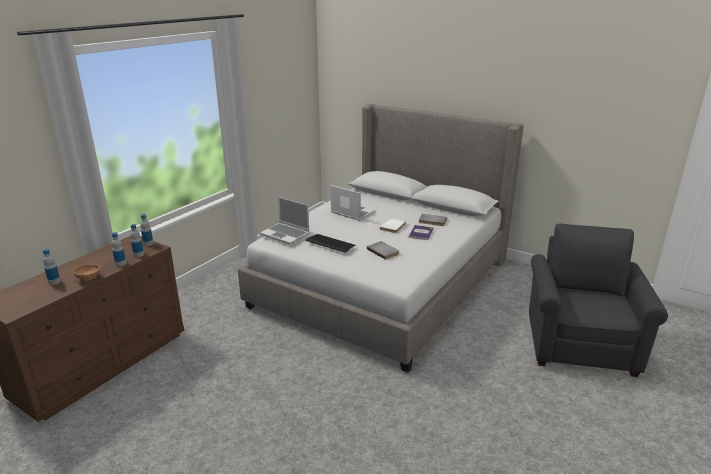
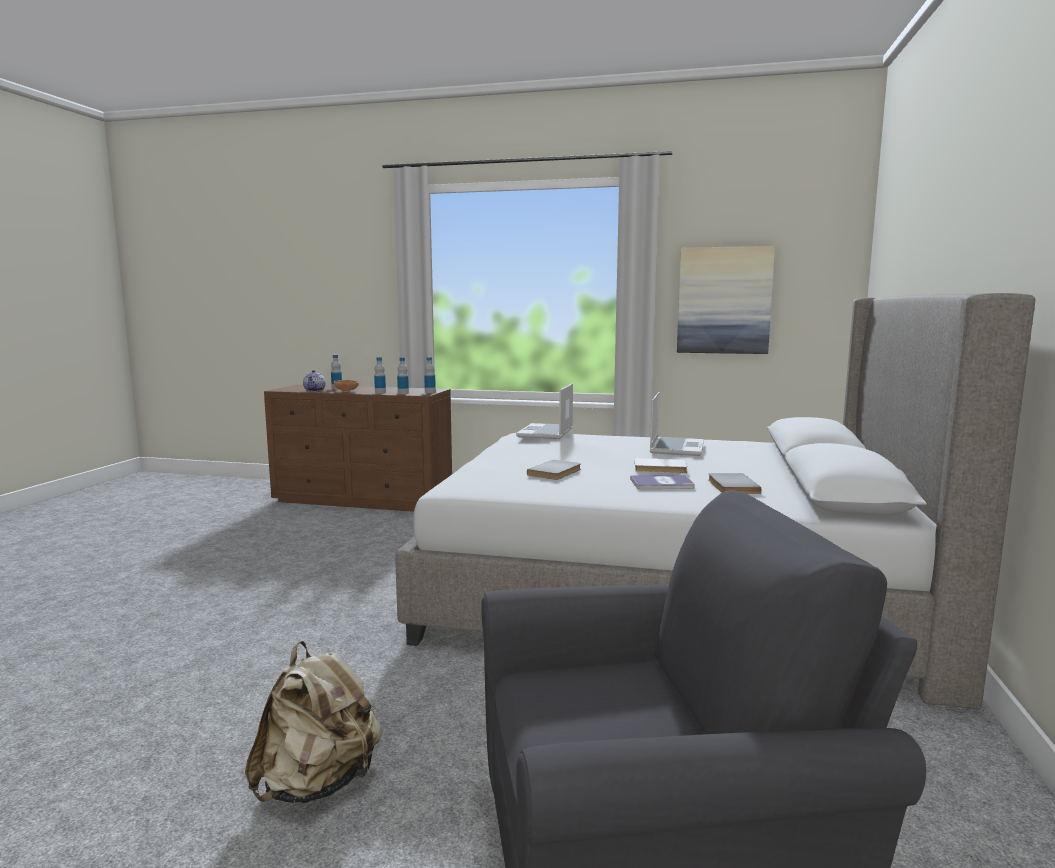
camera: 70 degrees right, 15 degrees down
(52, 294) = (315, 390): none -> teapot
(268, 110) = (724, 300): none -> picture
(330, 243) = (542, 448): keyboard -> none
(524, 412) = (318, 784): none -> beige backpack

